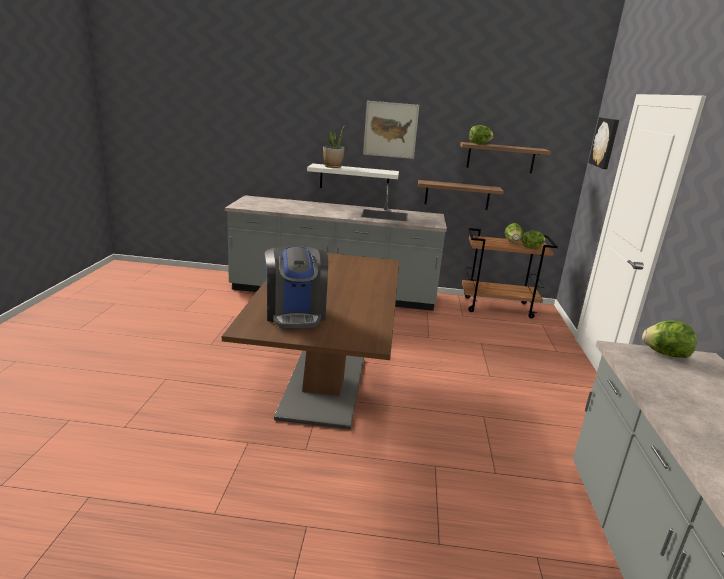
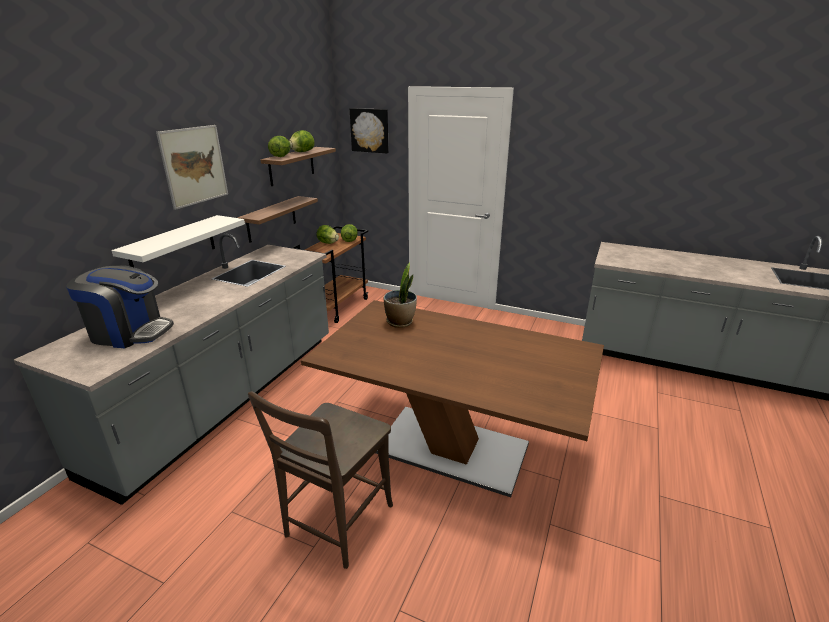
camera: 70 degrees left, 5 degrees up
(229, 348) = (335, 524): none -> brown chair
(295, 314) = (523, 380): coffee machine -> coffee machine (130, 332)
(333, 167) = (158, 241): potted plant -> potted plant (400, 322)
(665, 354) = (608, 253): lettuce -> lettuce (302, 152)

